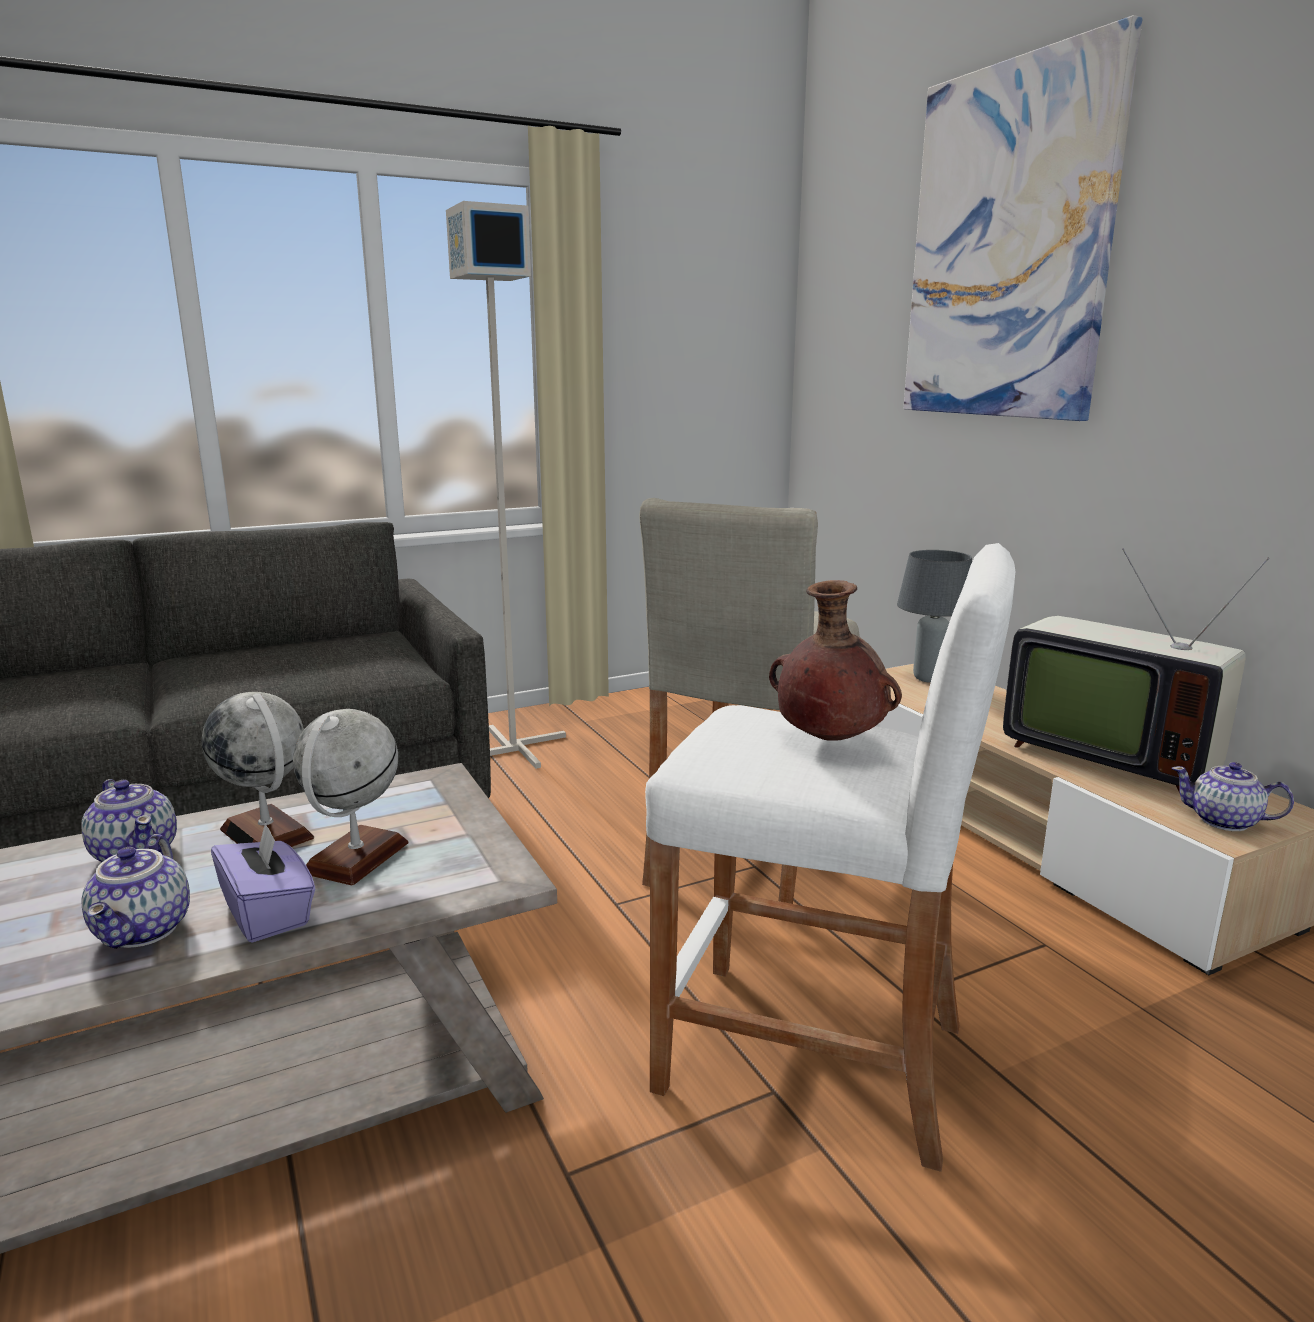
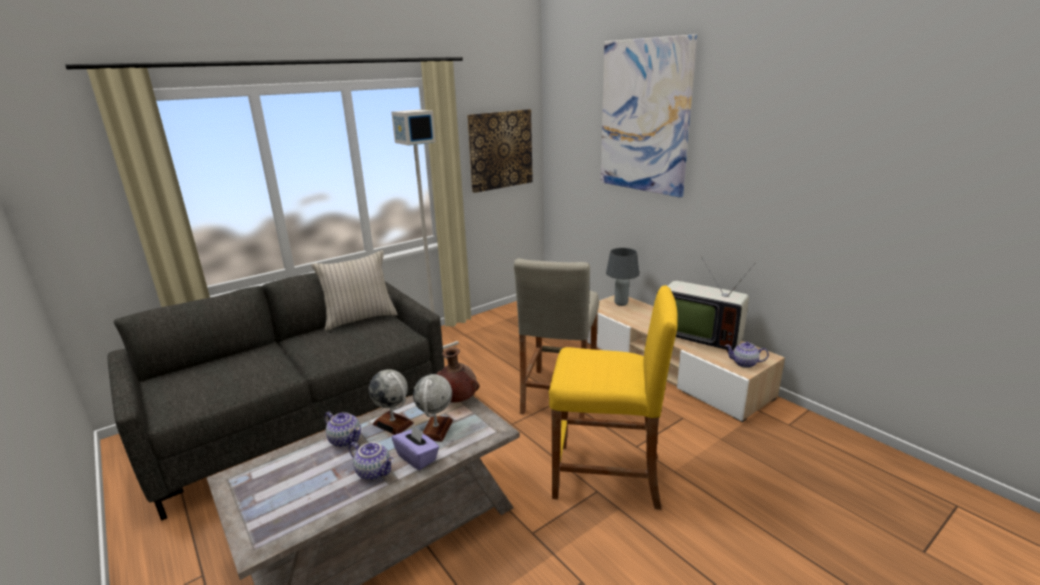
camera: 10 degrees left, 5 degrees up
(145, 931) = (374, 471): teapot -> teapot turned 45 degrees counterclockwise
(331, 638) = (359, 319): none -> beige pillow
(698, 345) = (500, 150): none -> picture
(811, 1057) = (607, 476): white stool -> yellow stool
(828, 741) = (610, 363): brown vase -> brown vase (457, 400)

